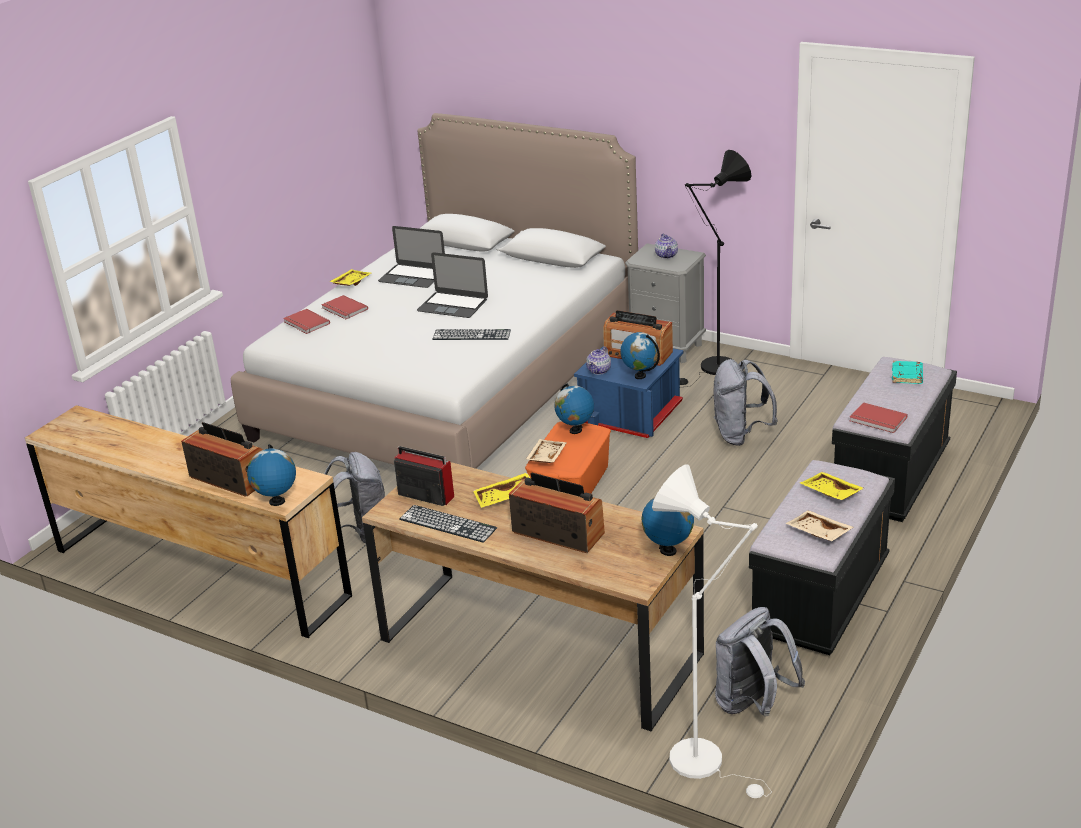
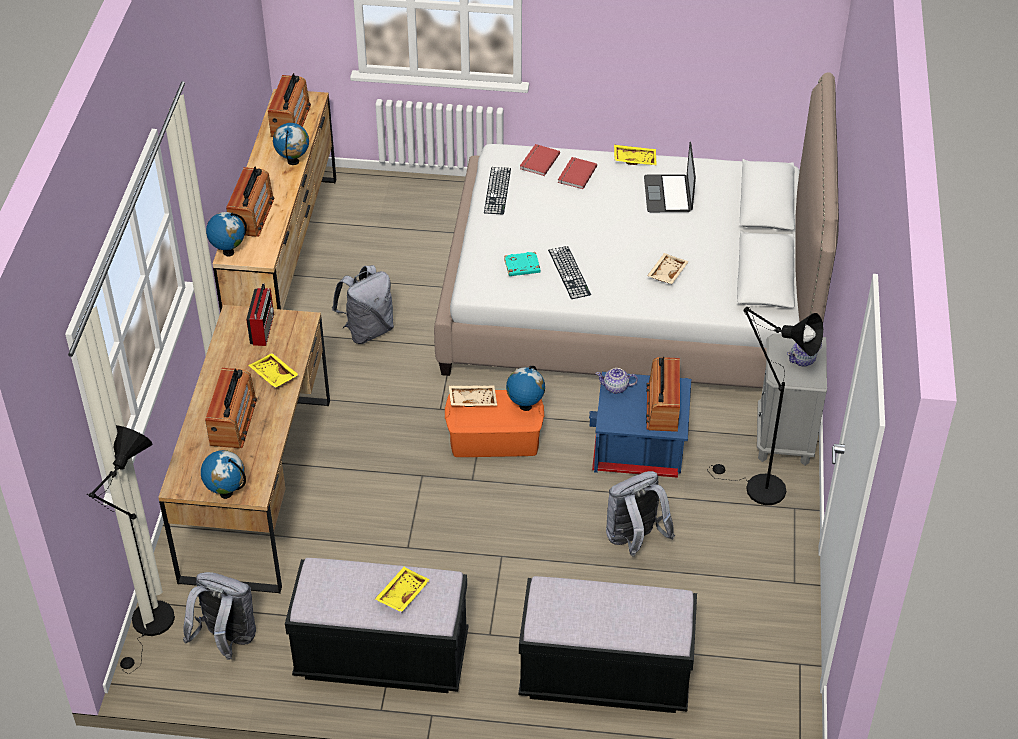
camera: 65 degrees right, 15 degrees up
(94, 433) = (290, 120): none -> radio
(448, 524) = (227, 354): keyboard -> keyboard (497, 190)
(452, 305) = (621, 240): laptop -> none
(640, 376) = (618, 420): globe -> globe (293, 162)
(706, 763) = (151, 626): white floor lamp -> black floor lamp
(818, 533) = (334, 597): beige tray -> beige tray (666, 273)
(877, 420) = (548, 607): red book -> none
(908, 376) = (651, 617): turquoise book -> turquoise book (522, 267)

